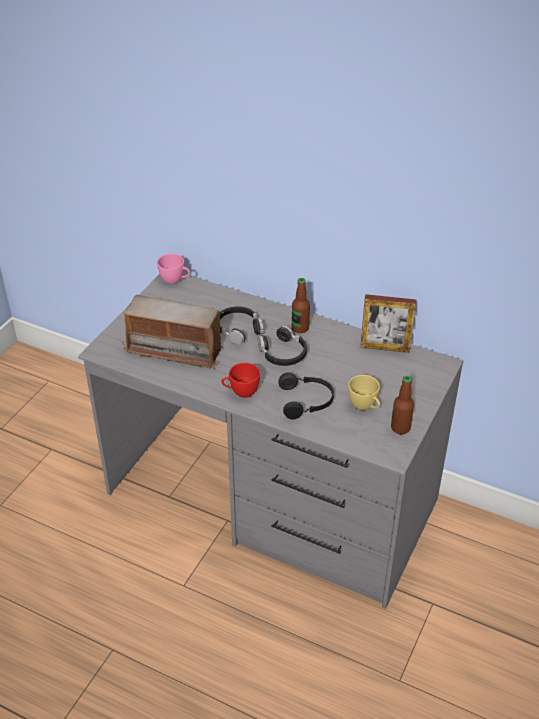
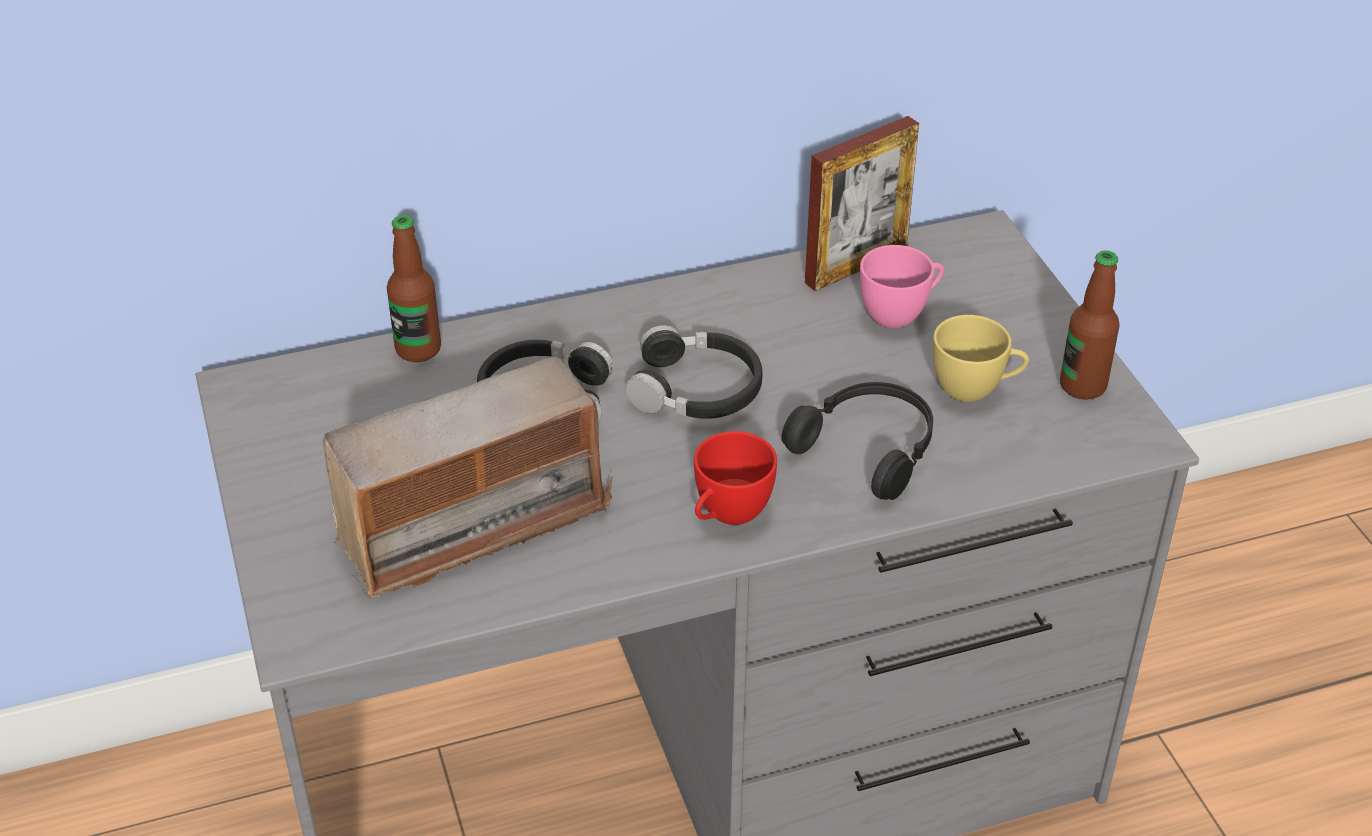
camera: 45 degrees left, 0 degrees up
(175, 280) = (260, 384): pink cup -> pink cup (900, 313)
(300, 328) = (659, 323): bottle -> bottle (418, 349)

